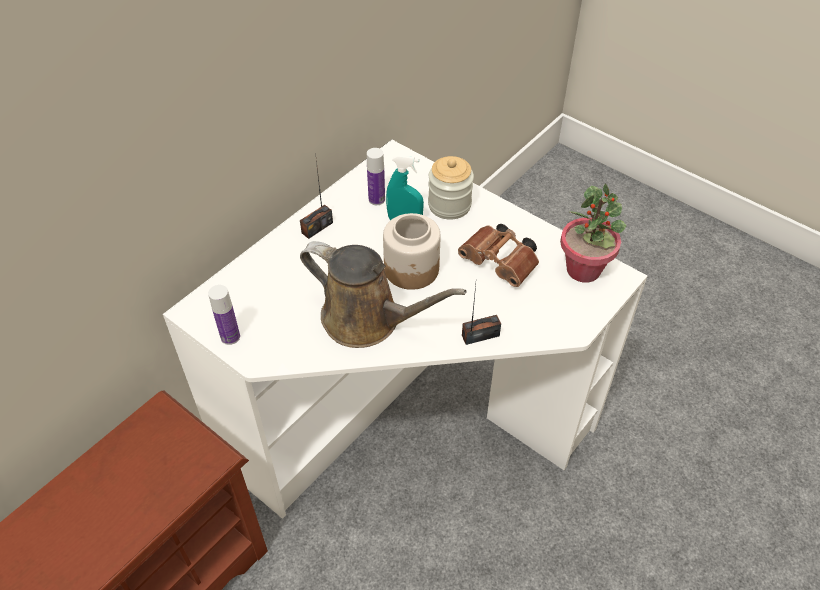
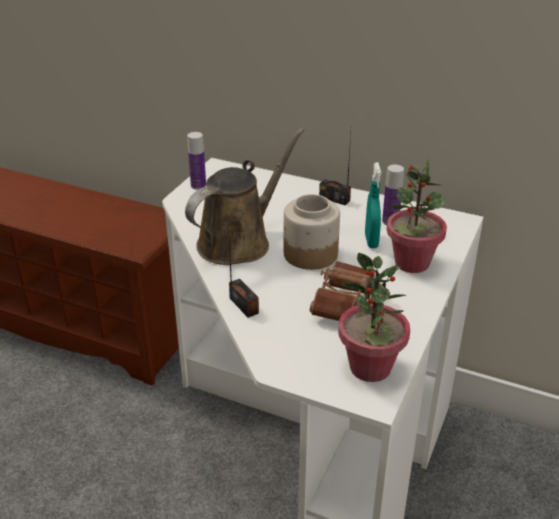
camera: 75 degrees right, 15 degrees down
(368, 320) = (239, 241): brown watering can -> brown watering can turned 150 degrees counterclockwise
(449, 205) = (411, 263): jar -> potted plant

